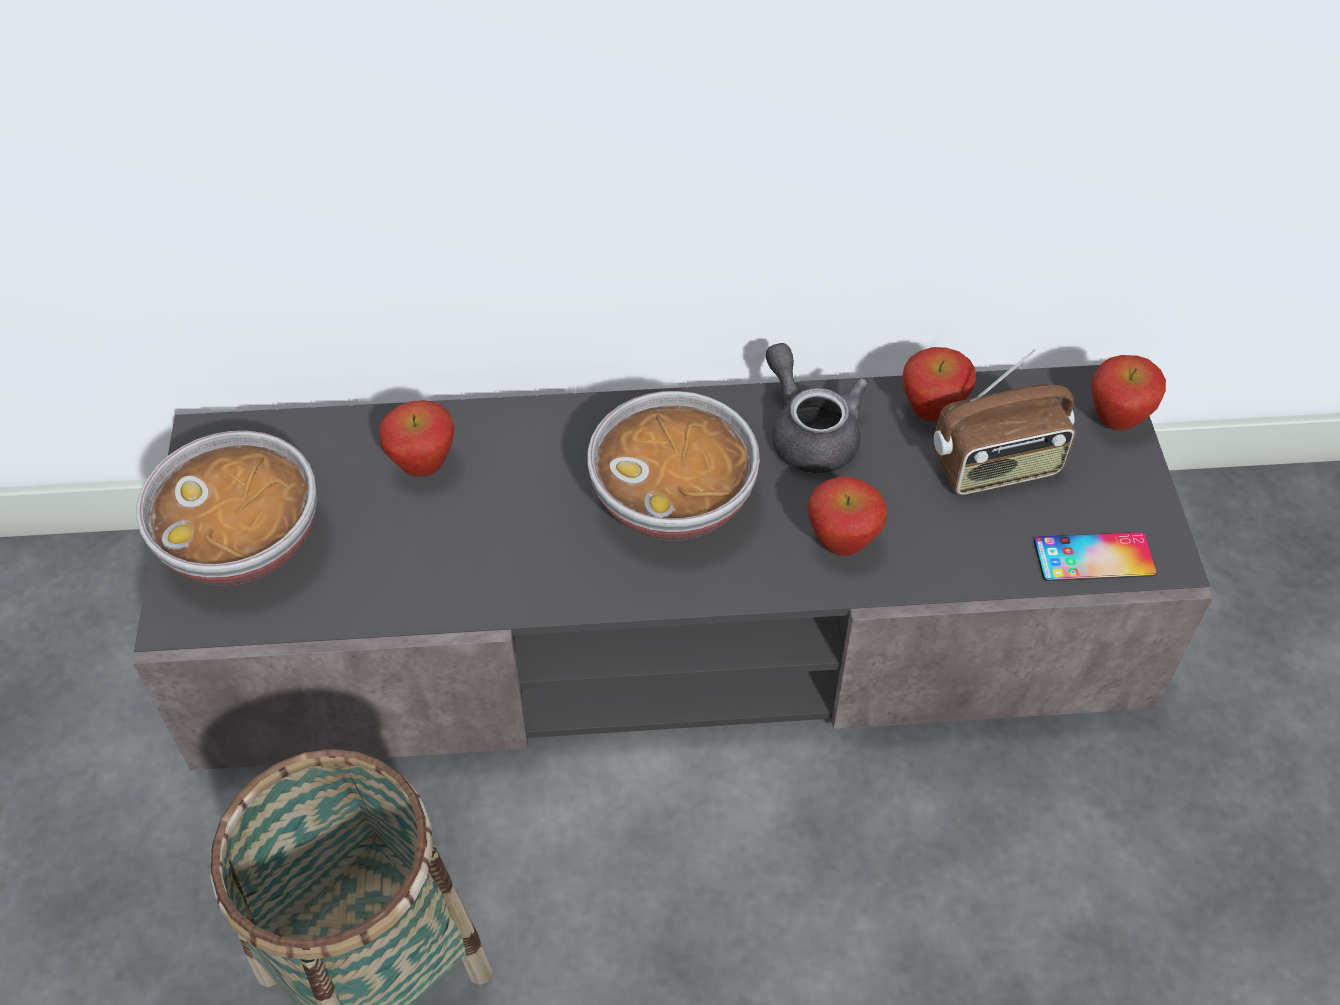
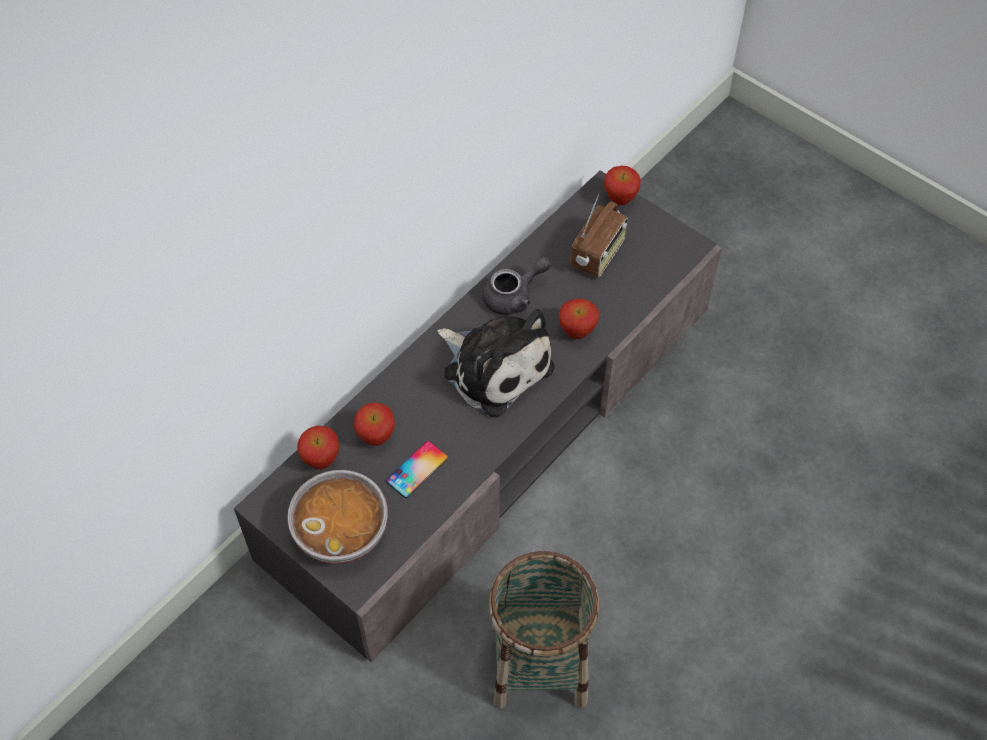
camera: 45 degrees left, 5 degrees up
(674, 499) = (494, 367): bowl -> plush toy
(809, 433) = (514, 296): grey teapot -> grey teapot turned 135 degrees clockwise
(931, 412) = (550, 250): apple -> apple (321, 461)
(1093, 557) = (668, 264): phone -> phone (417, 469)

